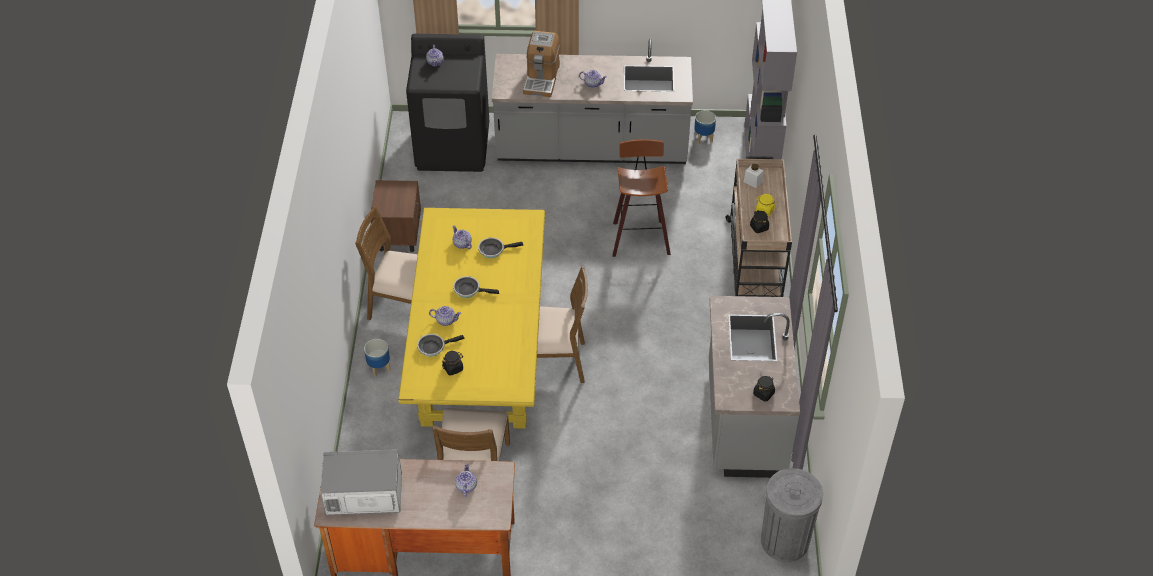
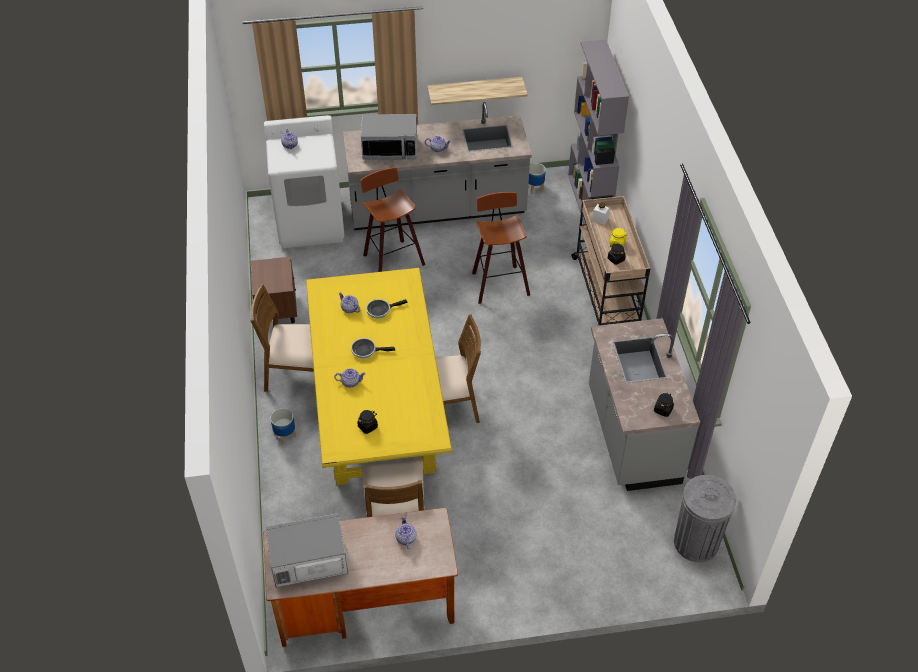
camera: 10 degrees left, 0 degrees up
(433, 347) = (344, 409): frying pan -> none
(453, 147) = (311, 223): black washing machine -> white washing machine
(530, 197) = (391, 259): none -> stool
(541, 78) = (390, 149): coffee machine -> microwave
(644, 25) = (474, 90): none -> shelf

